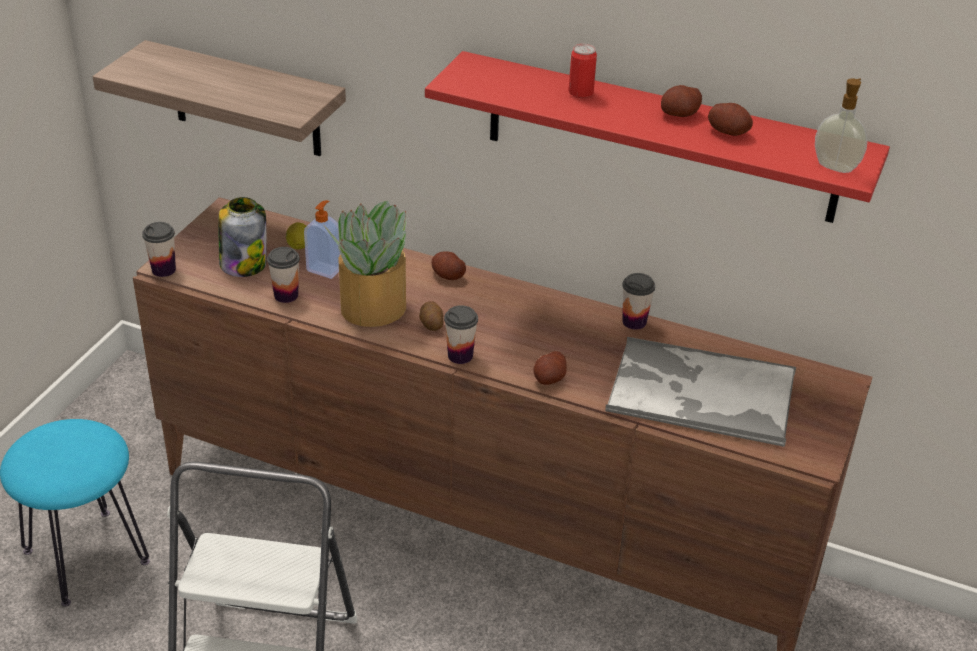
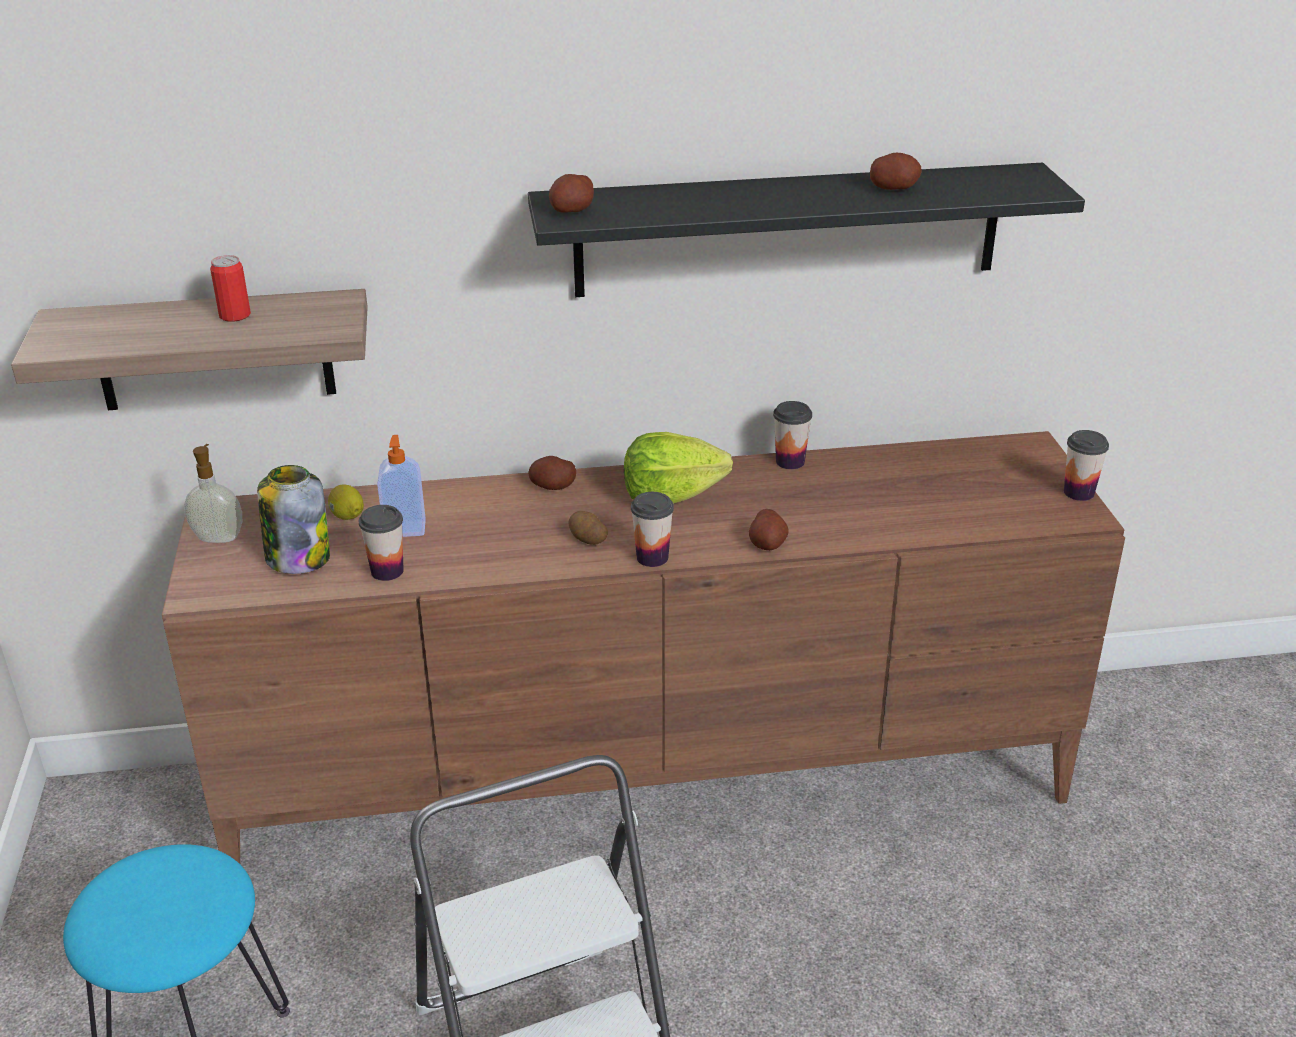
camera: 30 degrees left, 5 degrees down
(163, 270) = (199, 600): cup -> cup (1078, 492)
(371, 308) = (503, 548): potted plant -> none
(520, 315) = (671, 496): none -> lettuce
(580, 92) = (707, 194): can -> can (235, 315)
(660, 137) = (788, 230): red shelf -> black shelf
(679, 114) = (828, 186): potato -> potato (572, 211)
(699, 392) = (921, 501): tray -> none
(836, 166) = (1026, 188): soap dispenser -> soap dispenser (219, 537)

